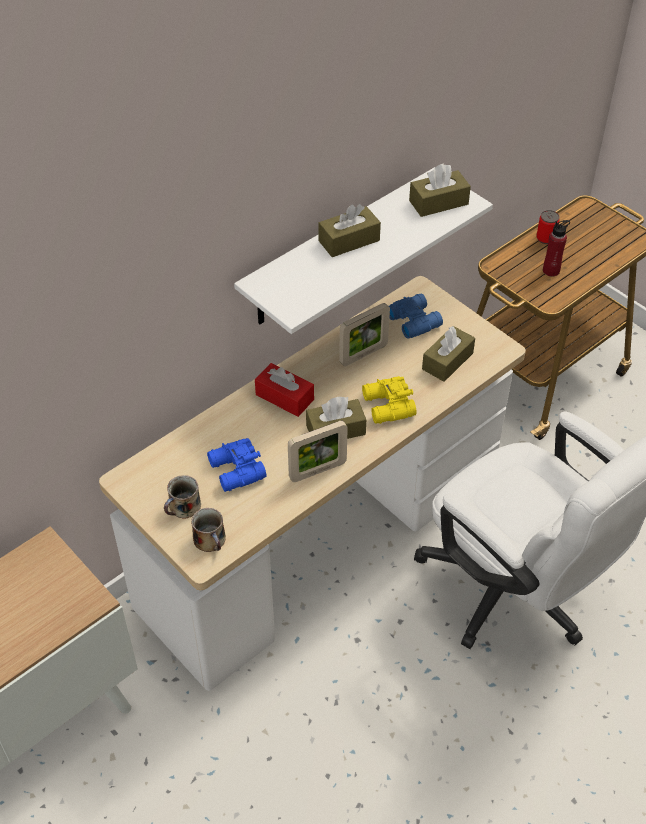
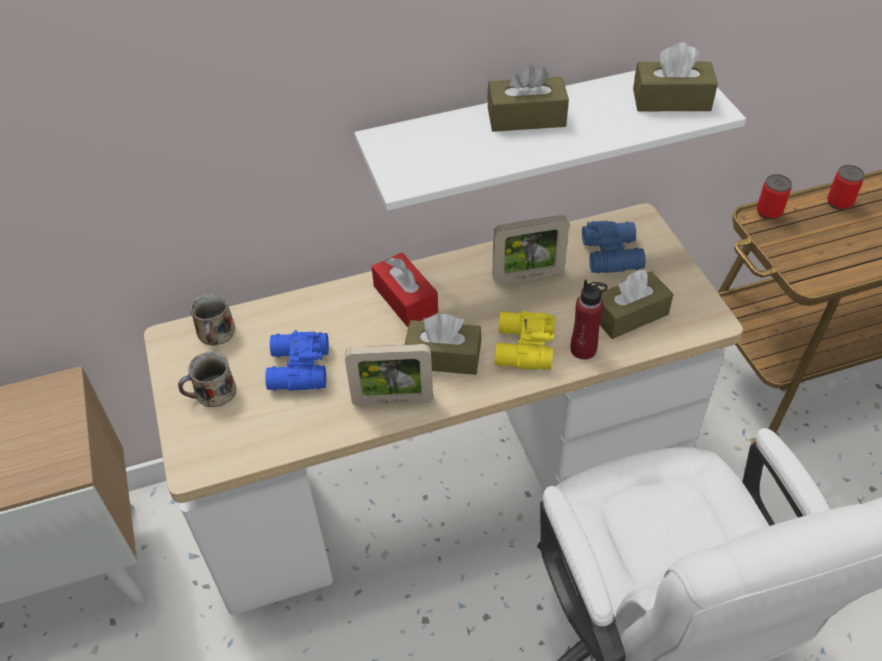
camera: 25 degrees right, 0 degrees up
(210, 540) = (218, 443): mug -> mug (216, 333)
(502, 259) = (769, 212): none -> can
(551, 270) = (829, 243): red bottle -> red bottle (583, 349)

